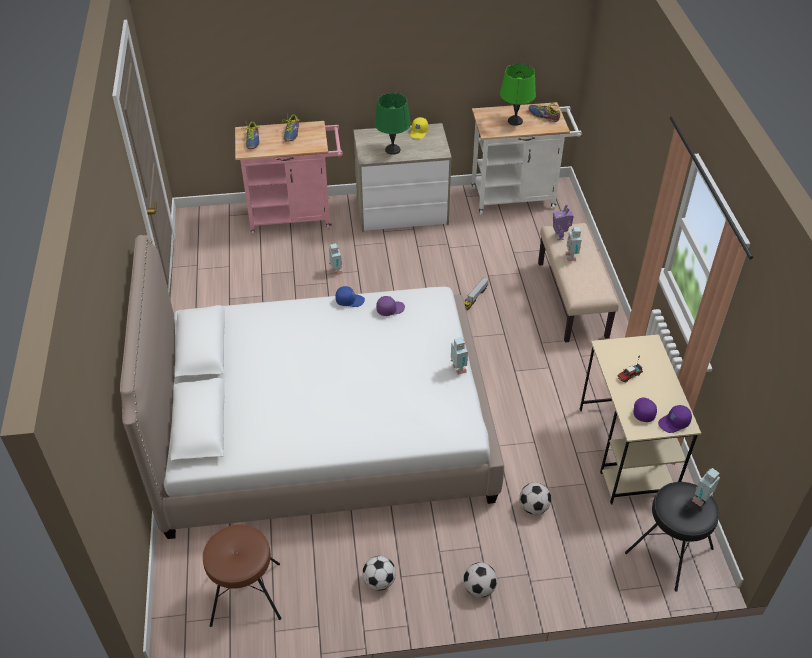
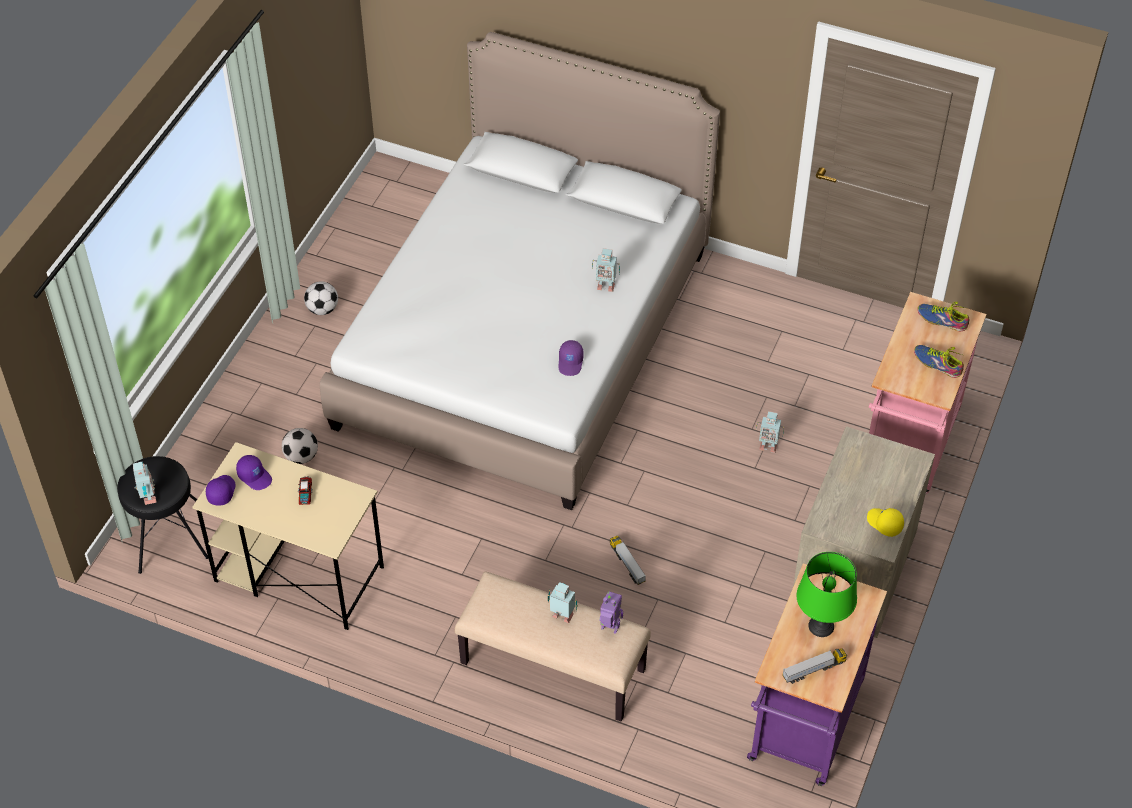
camera: 120 degrees right, 5 degrees up
(245, 594) = (383, 221): brown stool -> none
(350, 300) = (609, 335): blue cap -> none
(392, 150) = (857, 475): green table lamp -> none
(458, 369) = (441, 377): toy robot -> toy robot (605, 285)
(479, 588) = (257, 373): football -> none
(518, 197) = (803, 729): white cart -> purple cart
(543, 116) = (814, 670): shoe -> toy truck

